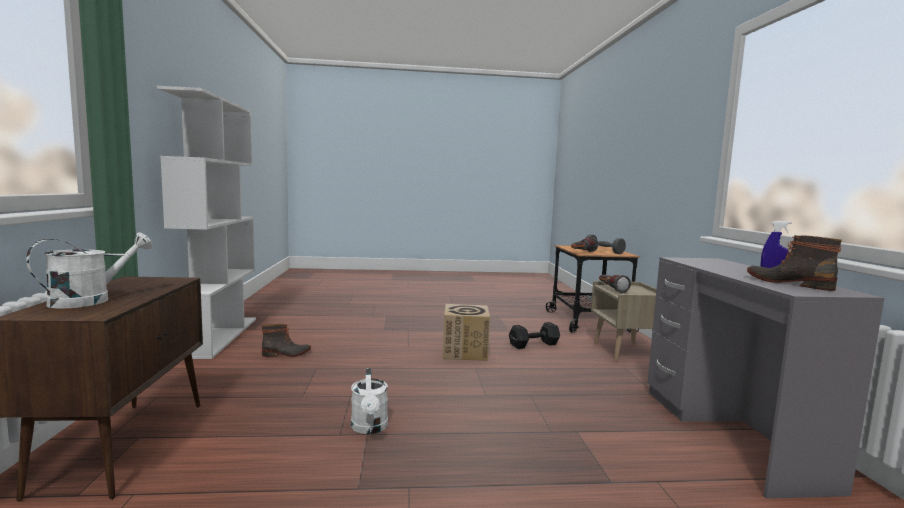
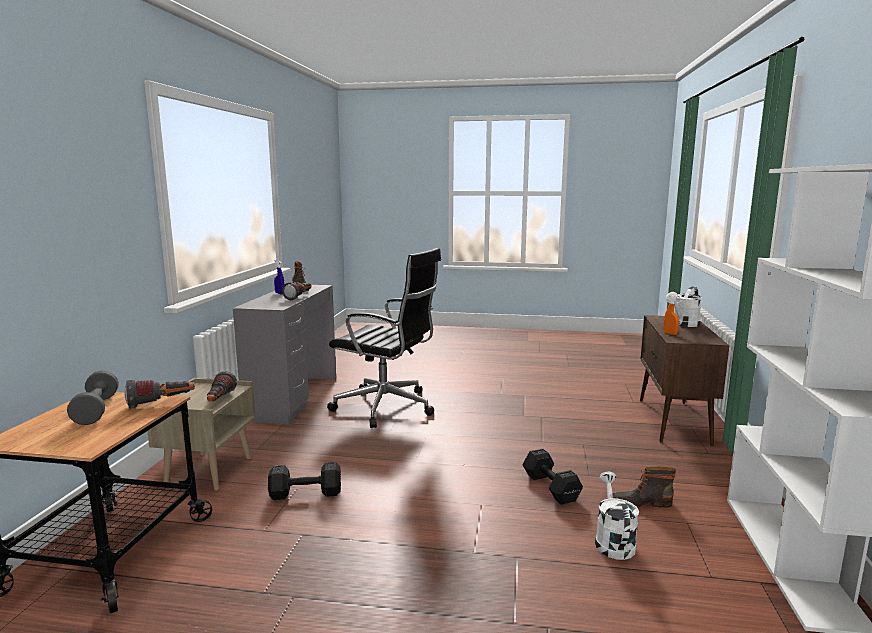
camera: 165 degrees left, 5 degrees up
(163, 286) = (670, 333): none -> orange spray bottle
(354, 358) = (550, 487): none -> black dumbbell
(370, 428) = (522, 418): white watering can -> white watering can (612, 541)
(465, 352) = (410, 487): cardboard box -> none
(573, 429) = (387, 407): none -> black office chair
(716, 270) = (300, 297): none -> flashlight

